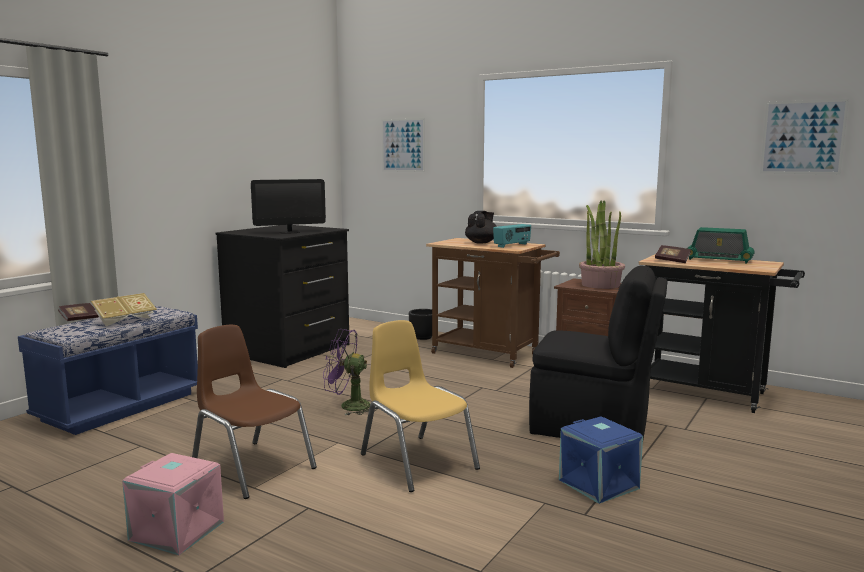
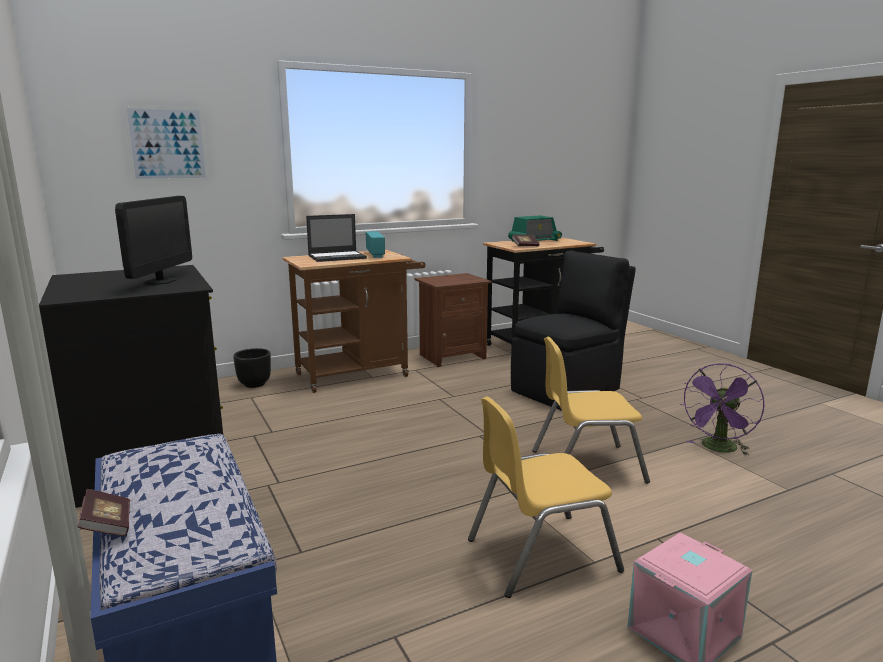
camera: 60 degrees left, 5 degrees up
(124, 320) = (205, 483): book -> none
(252, 468) = (540, 554): brown chair -> yellow chair
(348, 406) = (415, 465): purple fan -> purple fan (718, 449)
(481, 242) = (337, 257): black teapot -> laptop
(600, 285) = (453, 278): potted plant -> none
(600, 484) = (667, 416): blue storage box -> none
(802, 137) = (553, 144): picture -> none

